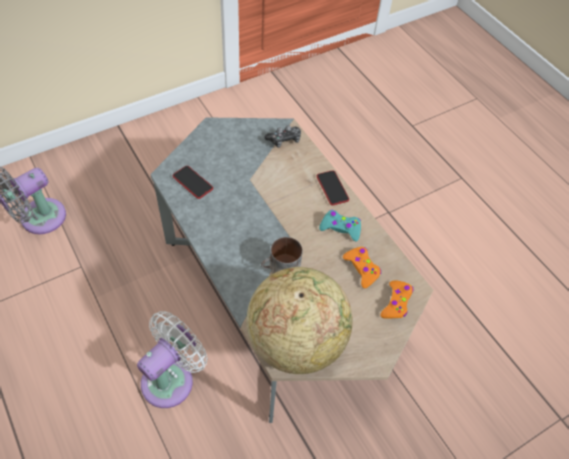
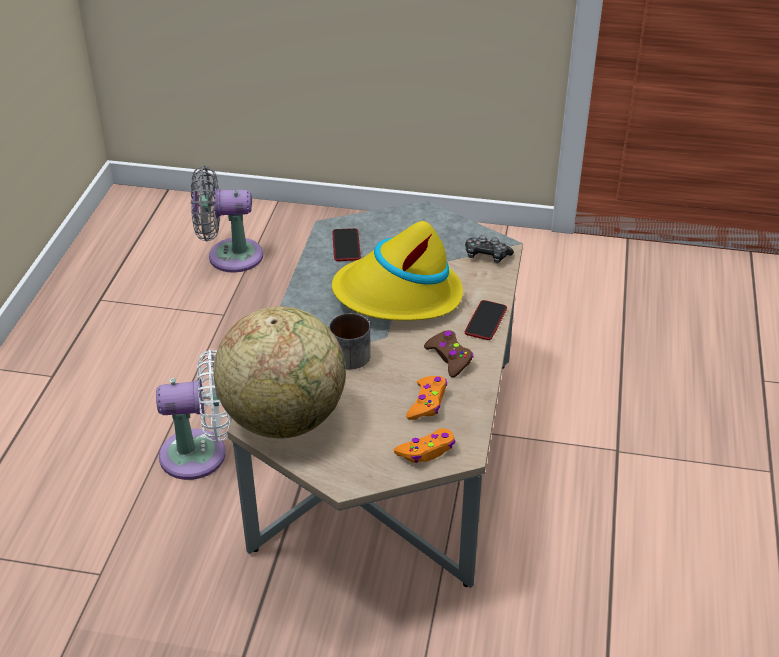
camera: 45 degrees right, 15 degrees down
(265, 201) = (398, 295): none -> yellow hat
(340, 228) = (449, 358): turquoise game controller -> brown game controller

